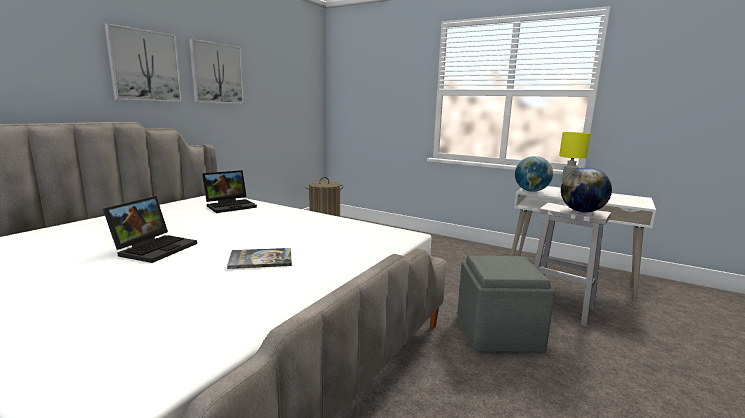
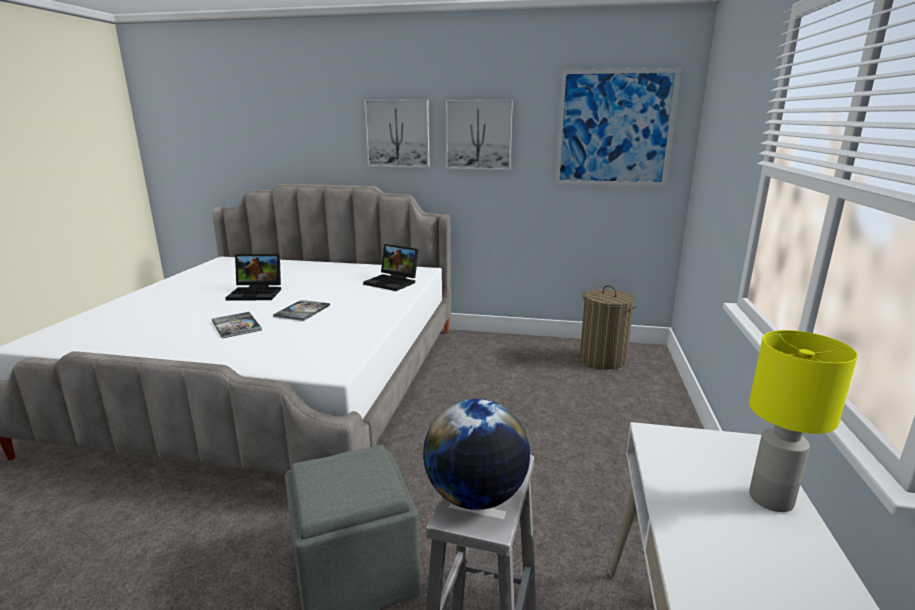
camera: 70 degrees right, 5 degrees up
(258, 235) = (302, 311): none -> book
(294, 76) = (614, 128): none -> picture
(531, 191) = (664, 440): globe -> none

